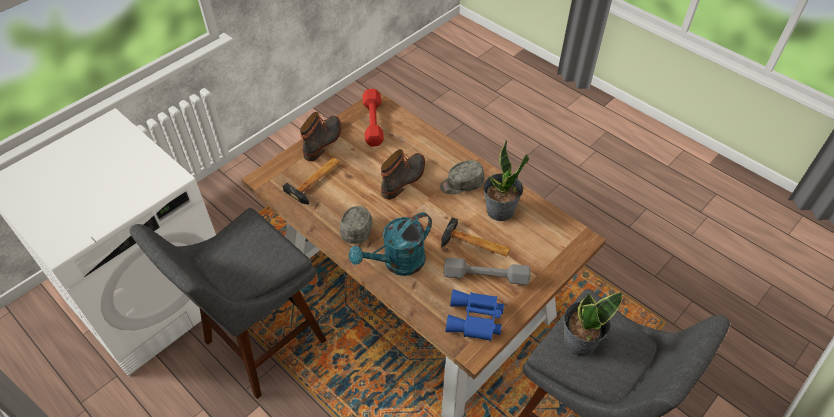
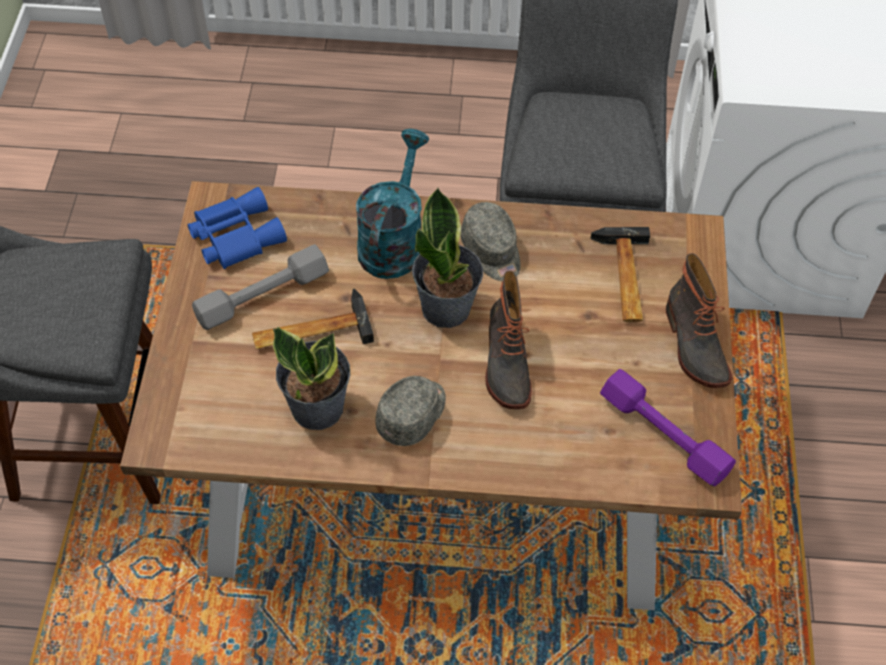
camera: 140 degrees right, 5 degrees up
(373, 122) = (663, 435): red dumbbell -> purple dumbbell
(579, 341) = (83, 284): potted plant -> potted plant (447, 308)

